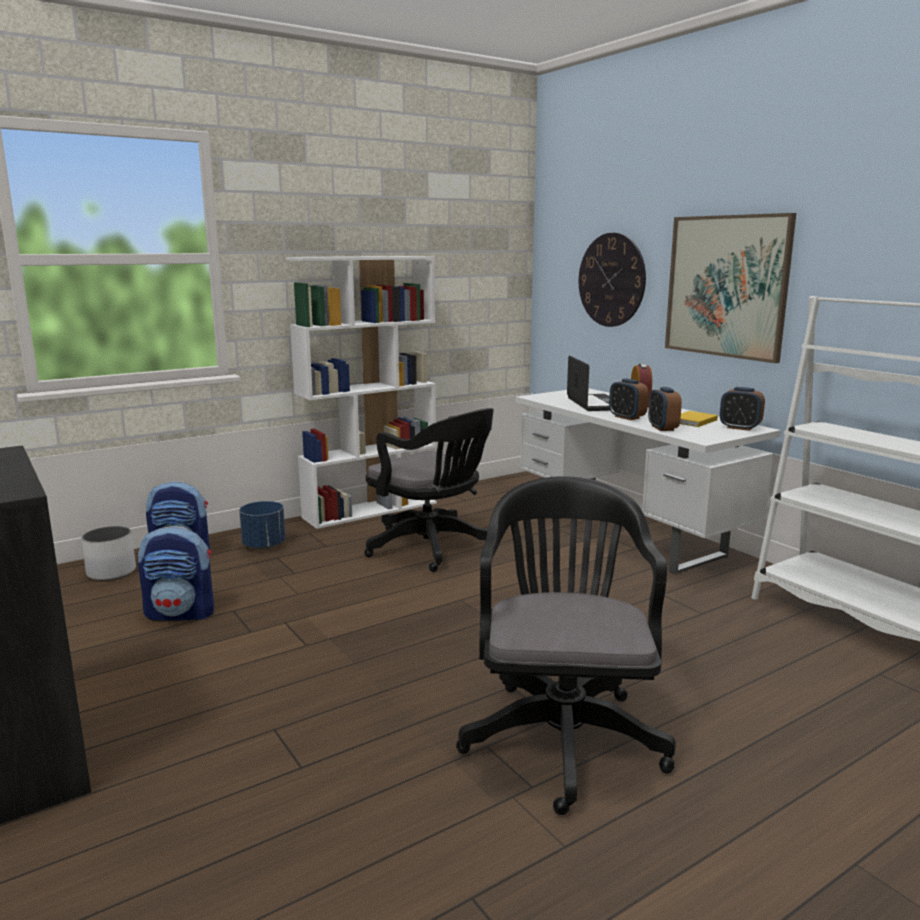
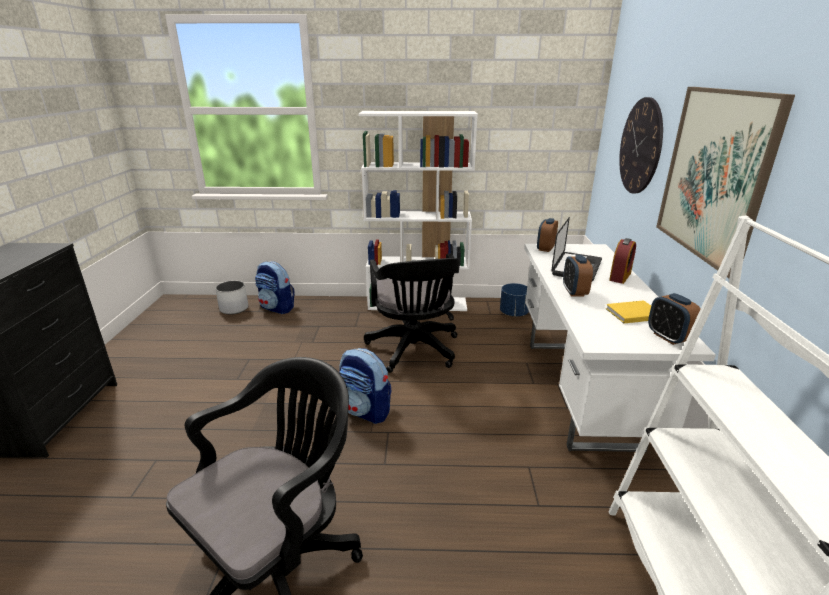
camera: 35 degrees right, 10 degrees up
(181, 613) = (225, 351): backpack -> backpack (366, 411)
(264, 545) = (324, 314): blue planter -> blue planter (514, 313)
(662, 428) = (583, 315): alarm clock -> alarm clock (545, 248)

